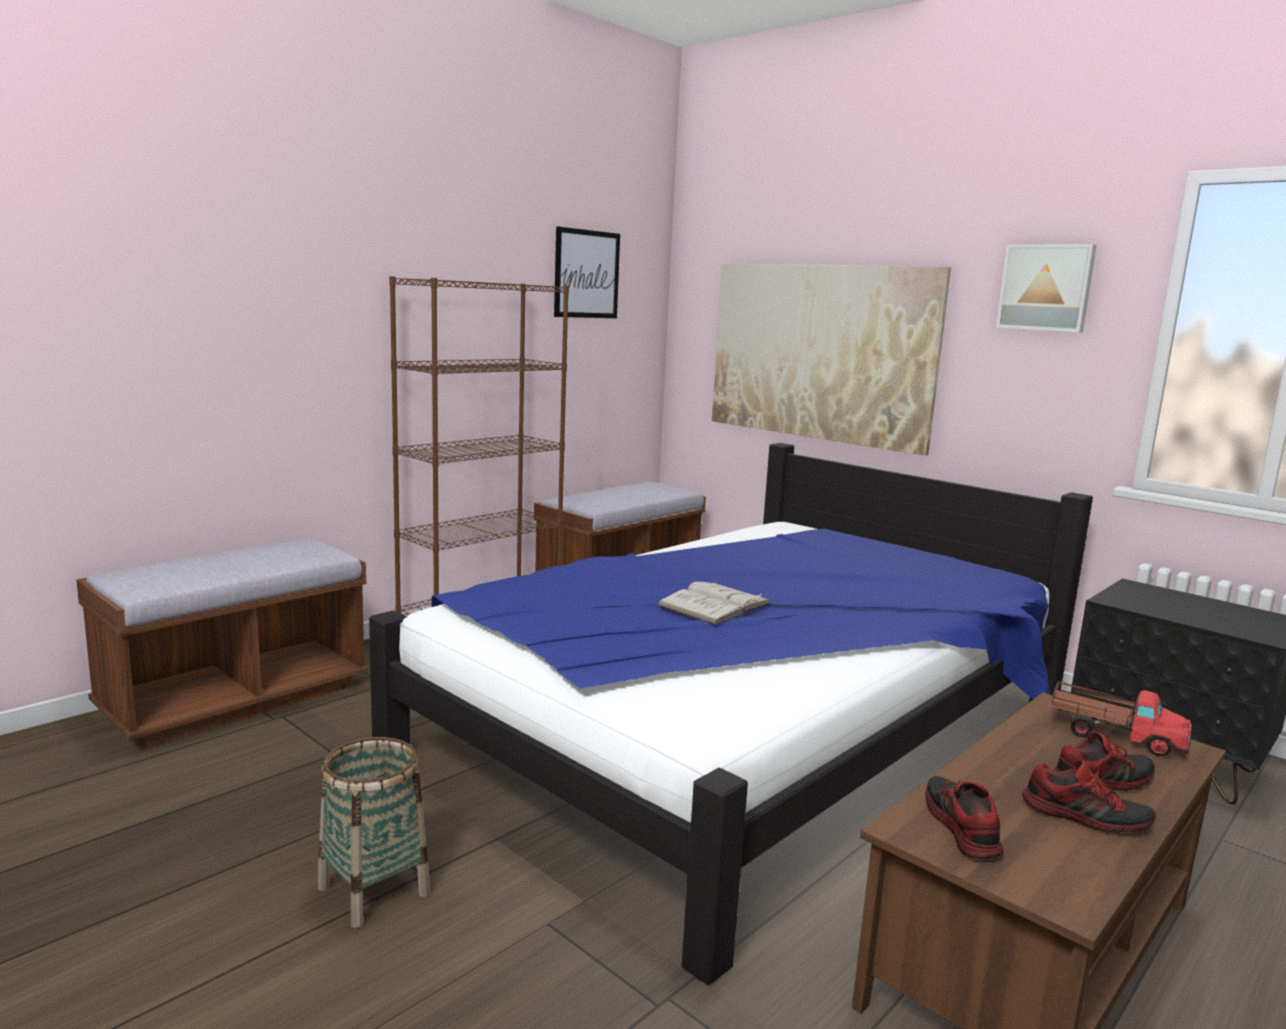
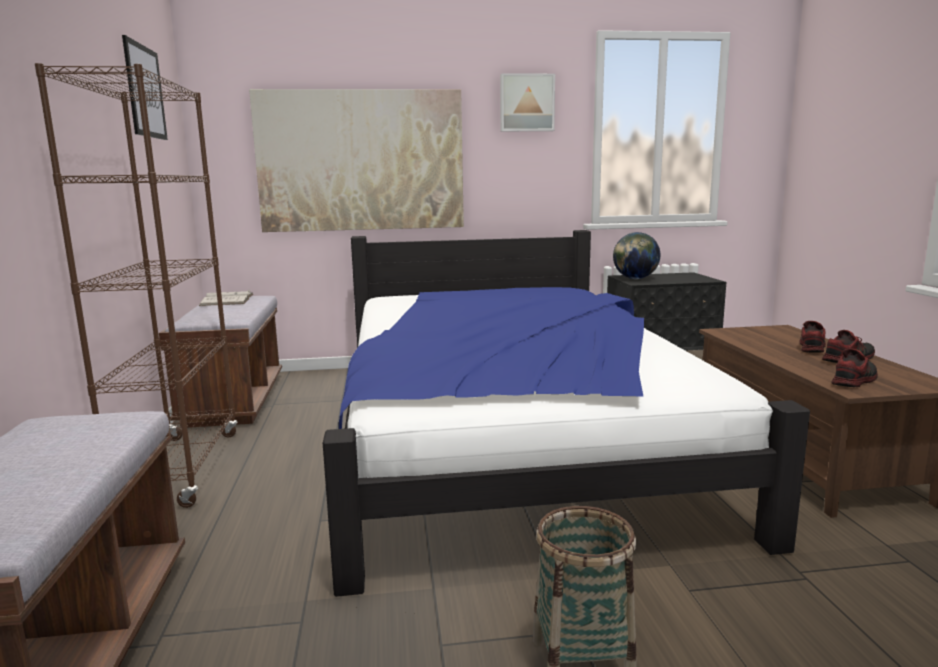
camera: 50 degrees left, 0 degrees up
(714, 604) = (533, 334): white book -> white book (227, 300)
(960, 827) = (853, 380): shoe -> shoe turned 105 degrees clockwise
(1113, 734) = (760, 332): toy truck -> none
(1138, 595) = (635, 278): none -> globe

